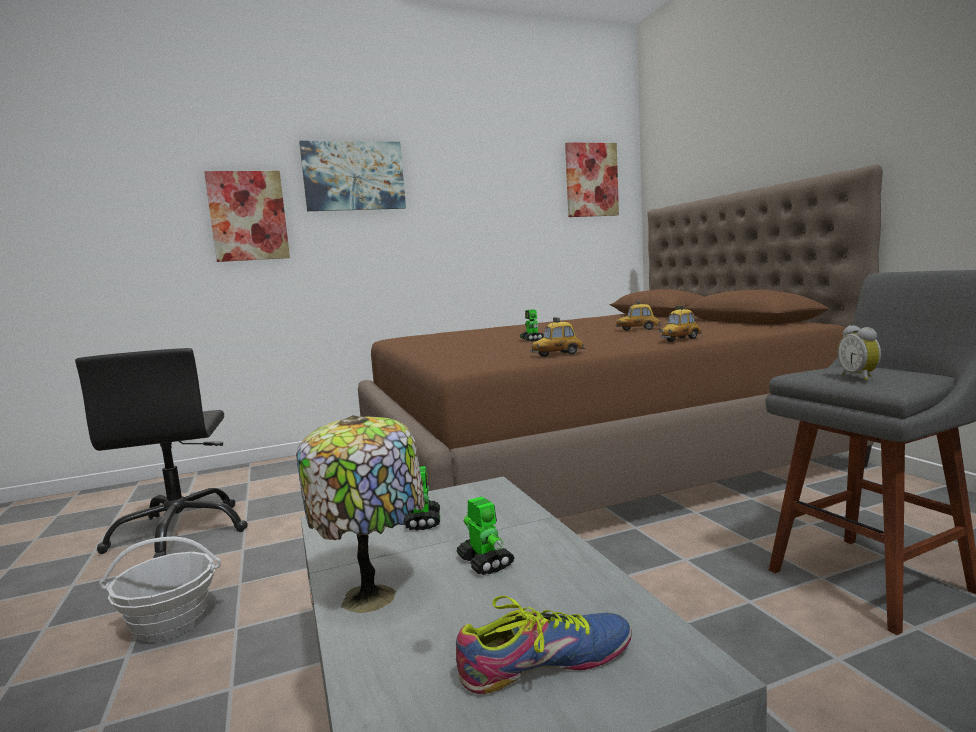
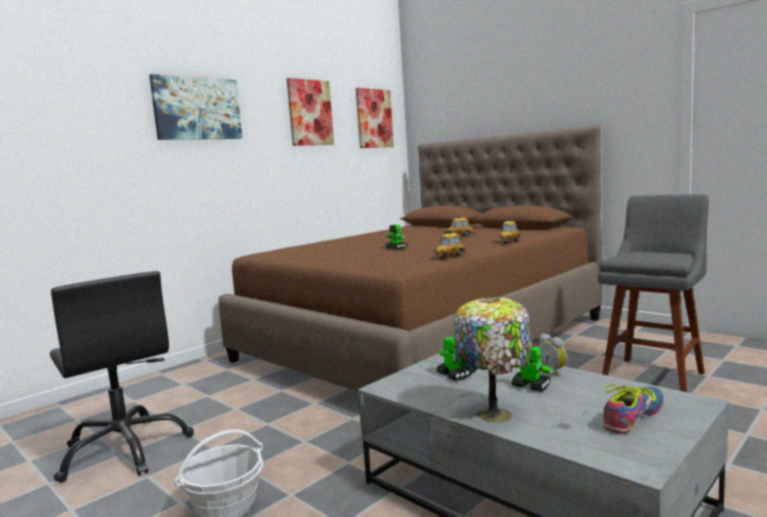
camera: 25 degrees left, 0 degrees up
(248, 216) = (103, 143): picture -> picture (310, 112)
(860, 377) = (653, 257): alarm clock -> alarm clock (552, 372)

